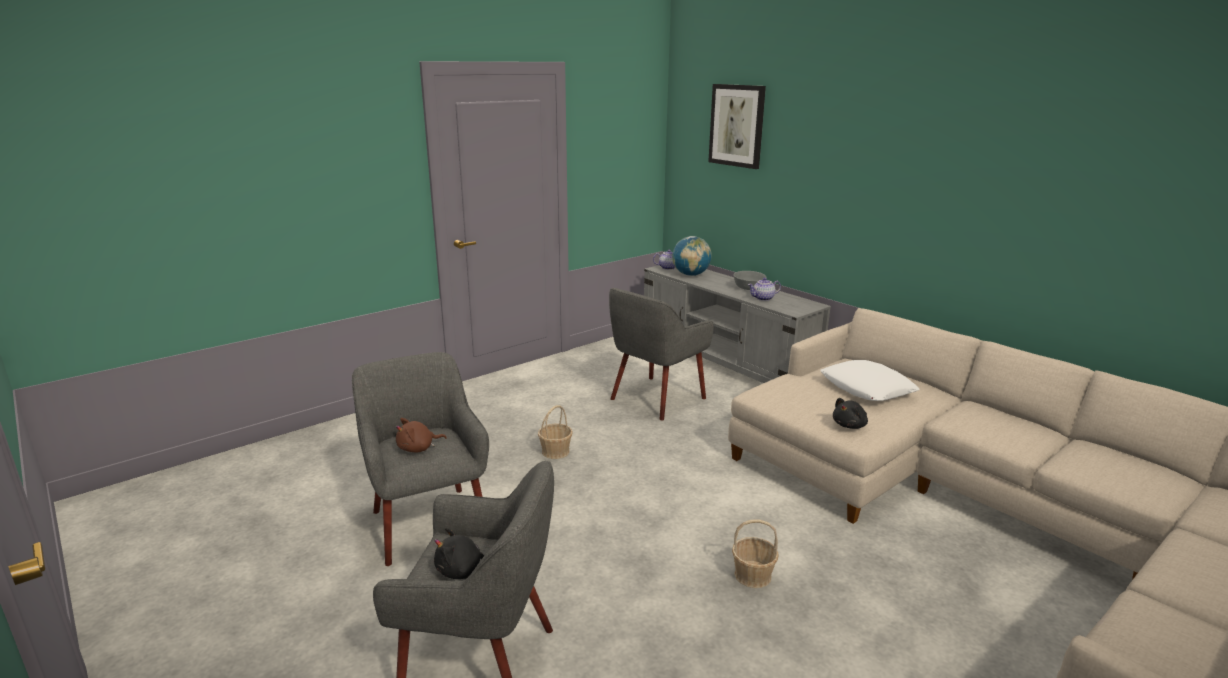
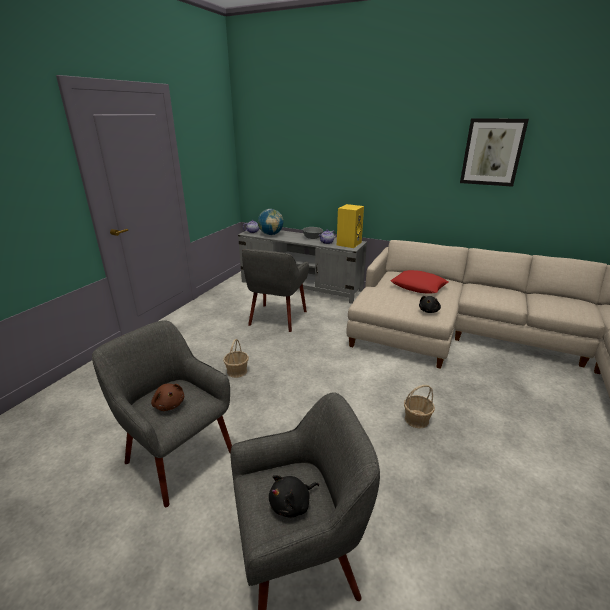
camera: 25 degrees left, 5 degrees up
(418, 448) = (169, 404): brown plush toy -> brown plush toy turned 75 degrees counterclockwise
(737, 125) = (290, 131): picture -> picture (492, 152)
(796, 304) = (348, 243): none -> yellow speaker
(867, 388) = (418, 286): white pillow -> red pillow

